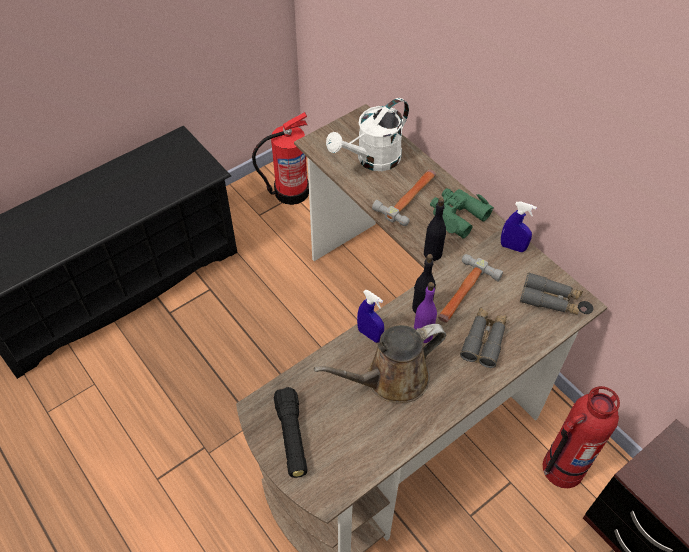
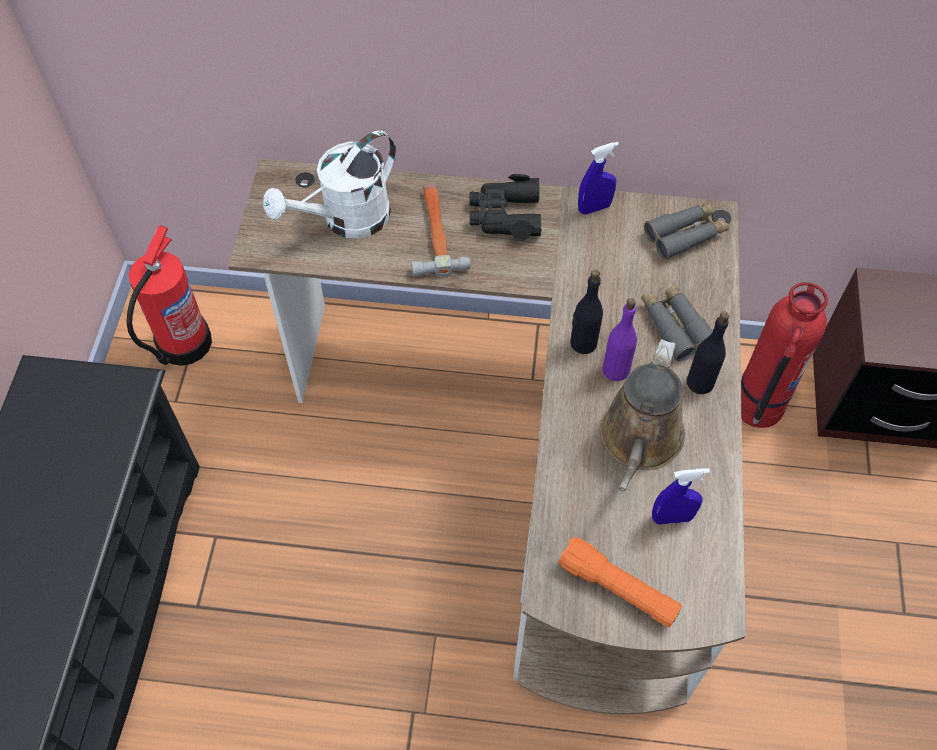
camera: 45 degrees left, 5 degrees up
(292, 437) = (618, 589): black flashlight -> orange flashlight
(370, 335) = (567, 414): blue spray bottle -> blue spray bottle (672, 518)
(372, 160) = (346, 221): white watering can -> white watering can turned 45 degrees clockwise
(433, 253) = (528, 276): black bottle -> black bottle (700, 382)
(457, 215) = (505, 215): green binoculars -> black binoculars
(463, 294) = (605, 295): hammer -> none

